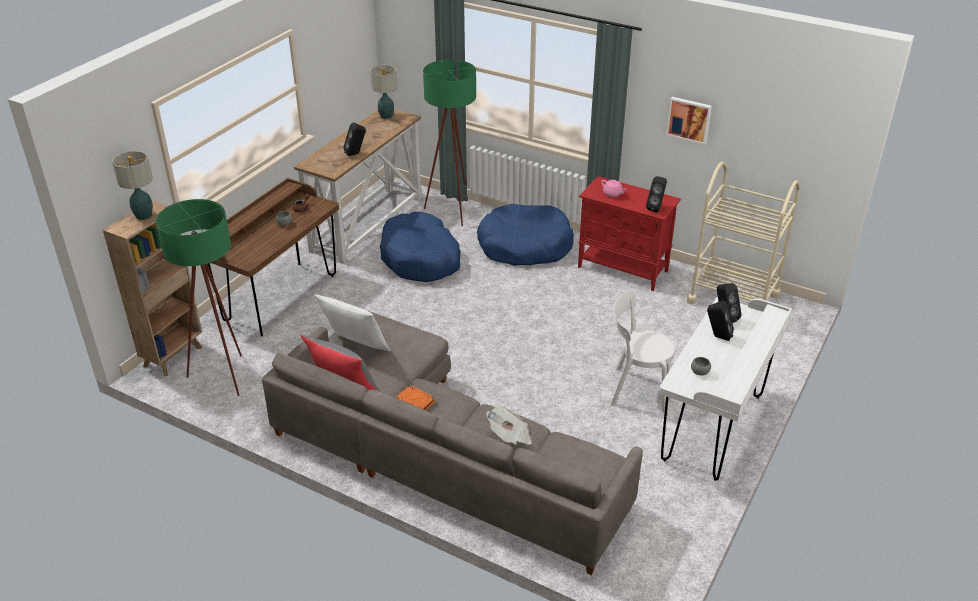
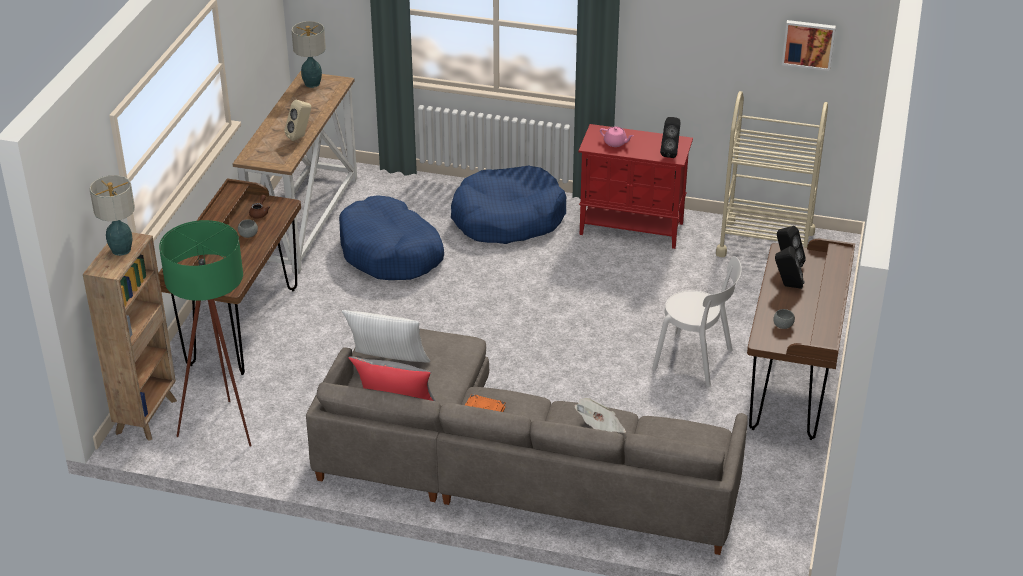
camera: 15 degrees left, 0 degrees up
(356, 154) = (300, 137): black speaker -> beige speaker
(453, 215) = (405, 193): green floor lamp -> none
(636, 389) = (696, 360): white chair -> white chair turned 150 degrees counterclockwise
(689, 119) = (693, 47): picture -> picture (808, 44)
(713, 428) = (791, 387): white desk -> brown desk

